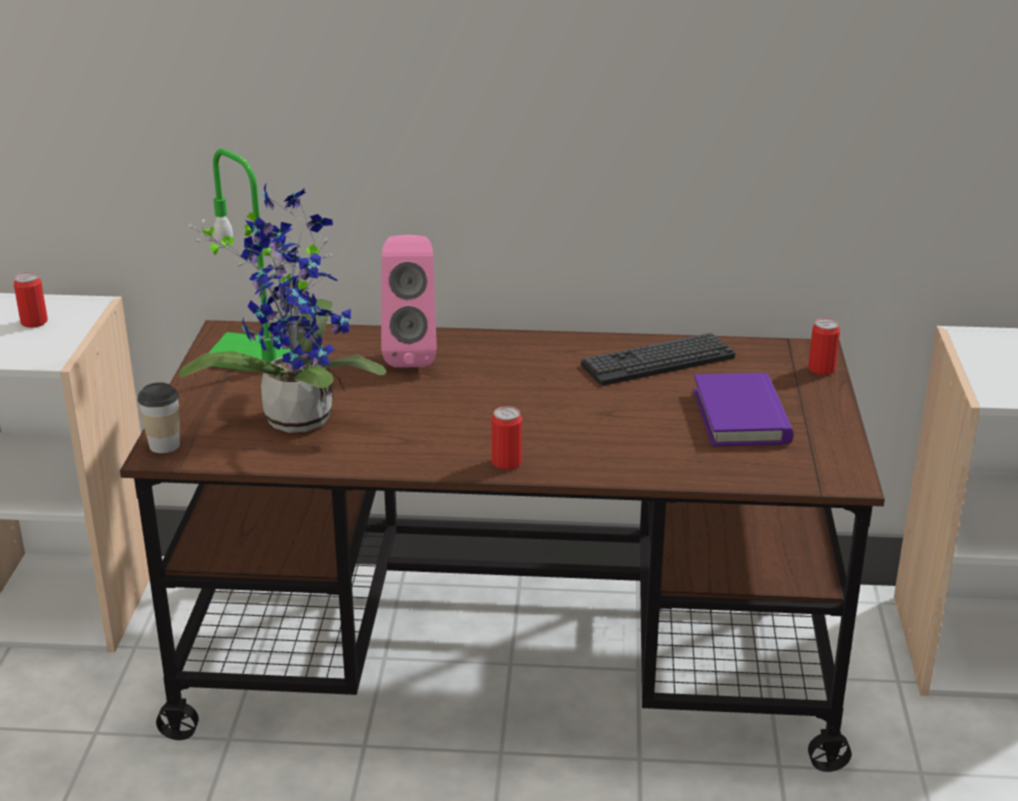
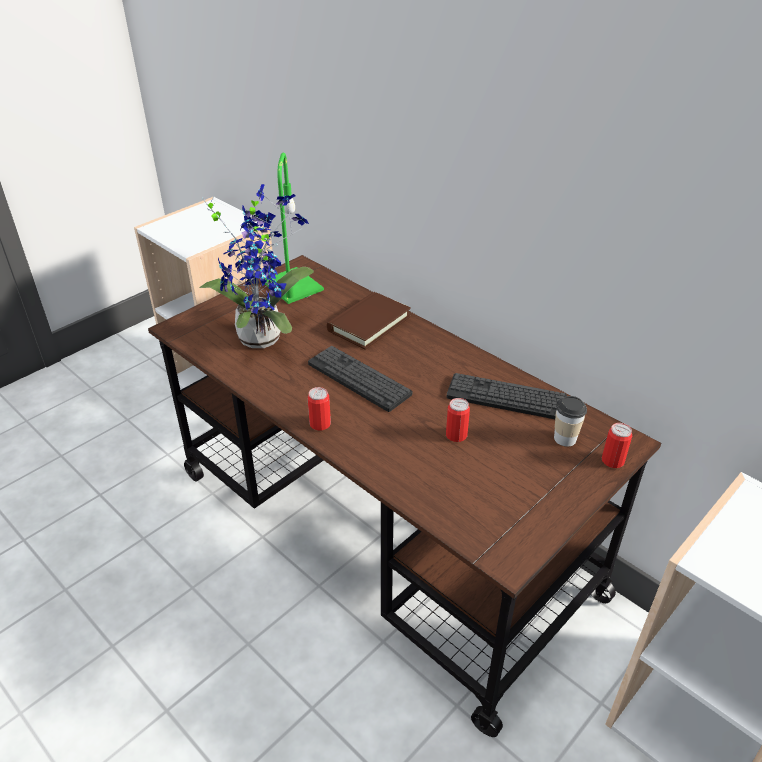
camera: 40 degrees right, 10 degrees up
(34, 322) = (213, 224): can -> can (456, 435)
(164, 445) = (183, 323): cup -> cup (565, 438)
(411, 355) = (369, 324): pink speaker -> brown book
(483, 407) = (359, 379): none -> keyboard
(741, 416) = (503, 468): purple book -> none

